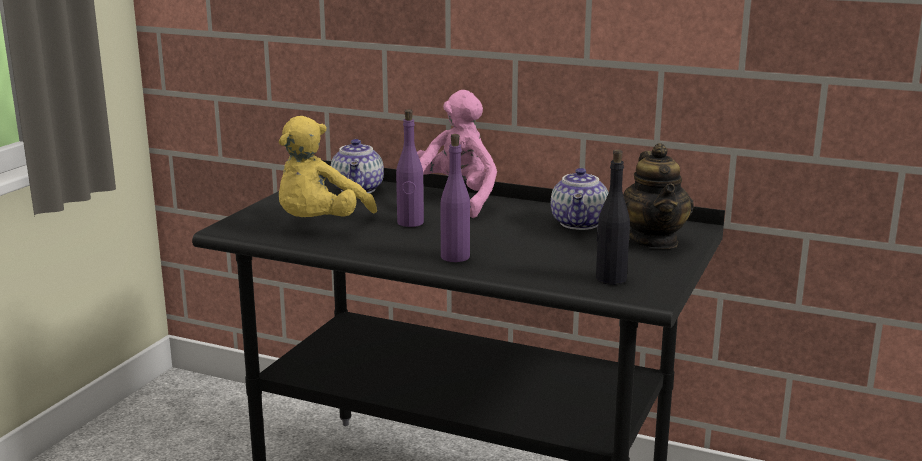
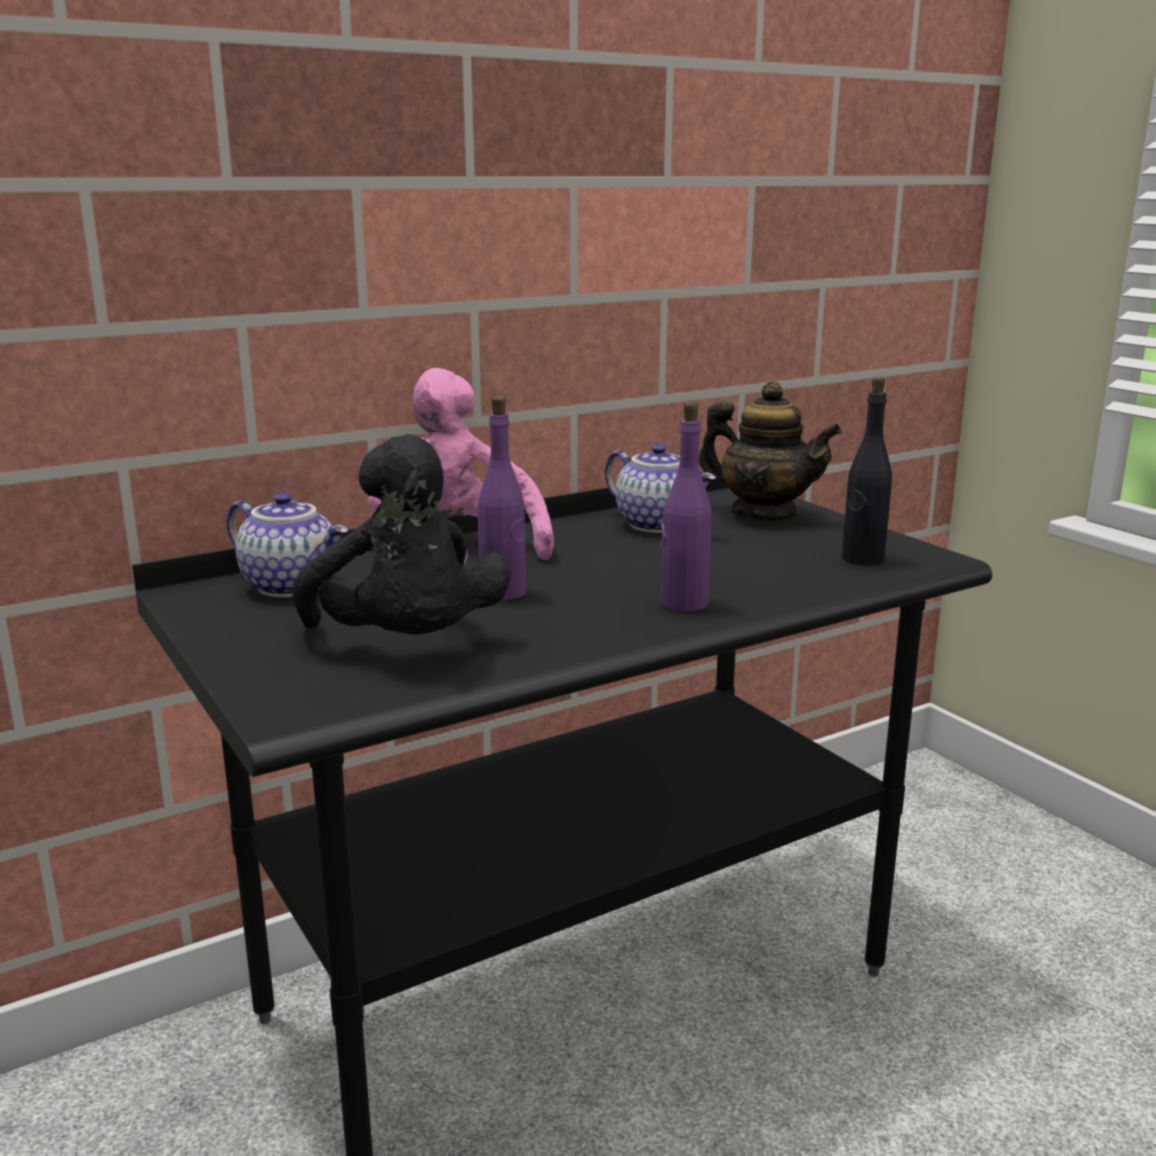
camera: 55 degrees left, 0 degrees up
(319, 225) = (407, 645): yellow plush toy -> black plush toy

